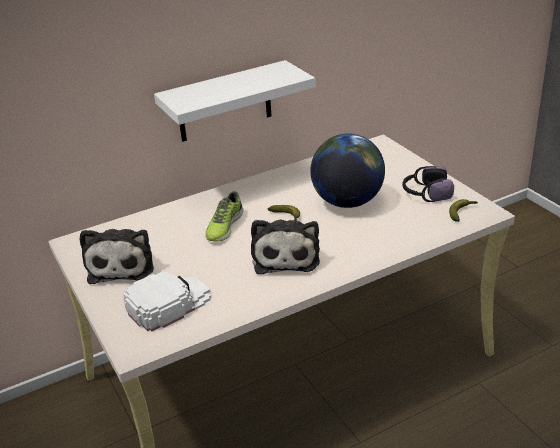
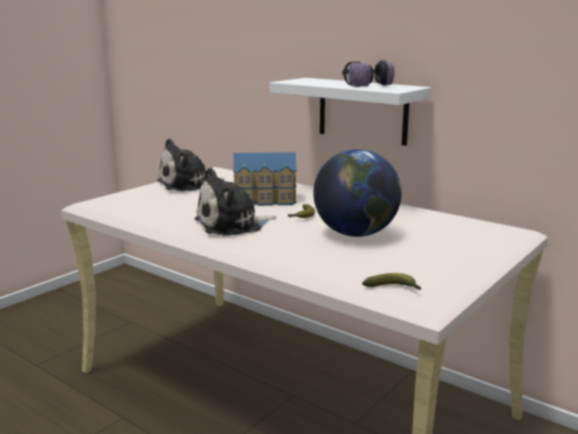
camera: 65 degrees right, 15 degrees down
(168, 303) = (143, 203): white cap -> none
(224, 226) = (265, 200): shoe -> toy house
(426, 193) = (418, 265): headphones -> headphones (365, 85)

